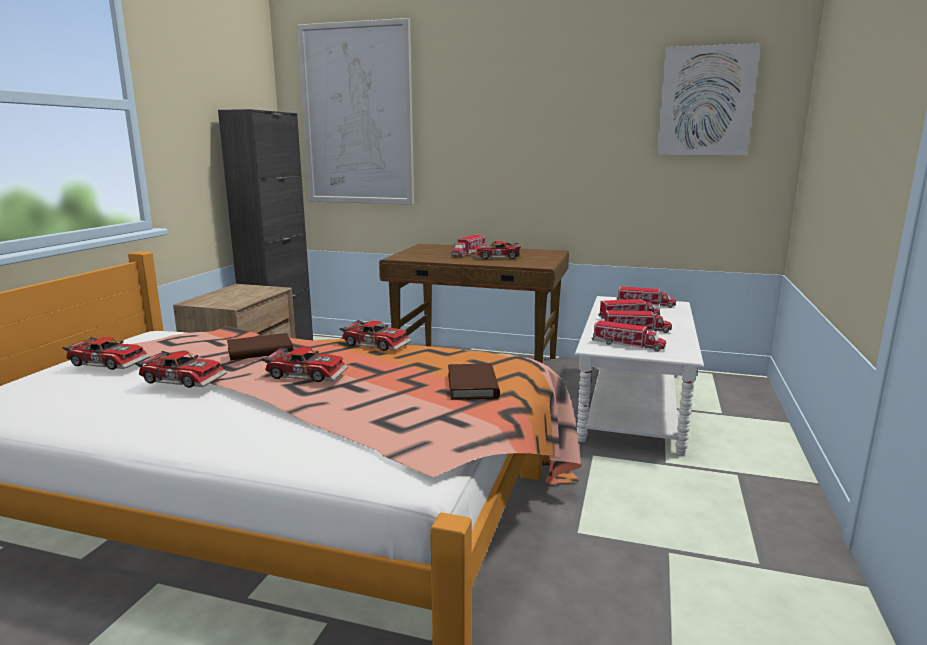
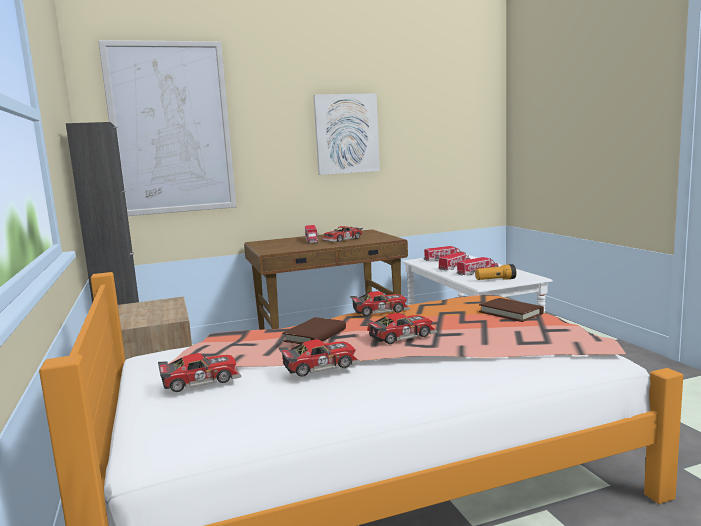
camera: 35 degrees left, 5 degrees down
(627, 345) = (495, 280): toy truck -> flashlight
(705, 101) = (450, 112): picture -> picture (346, 134)

